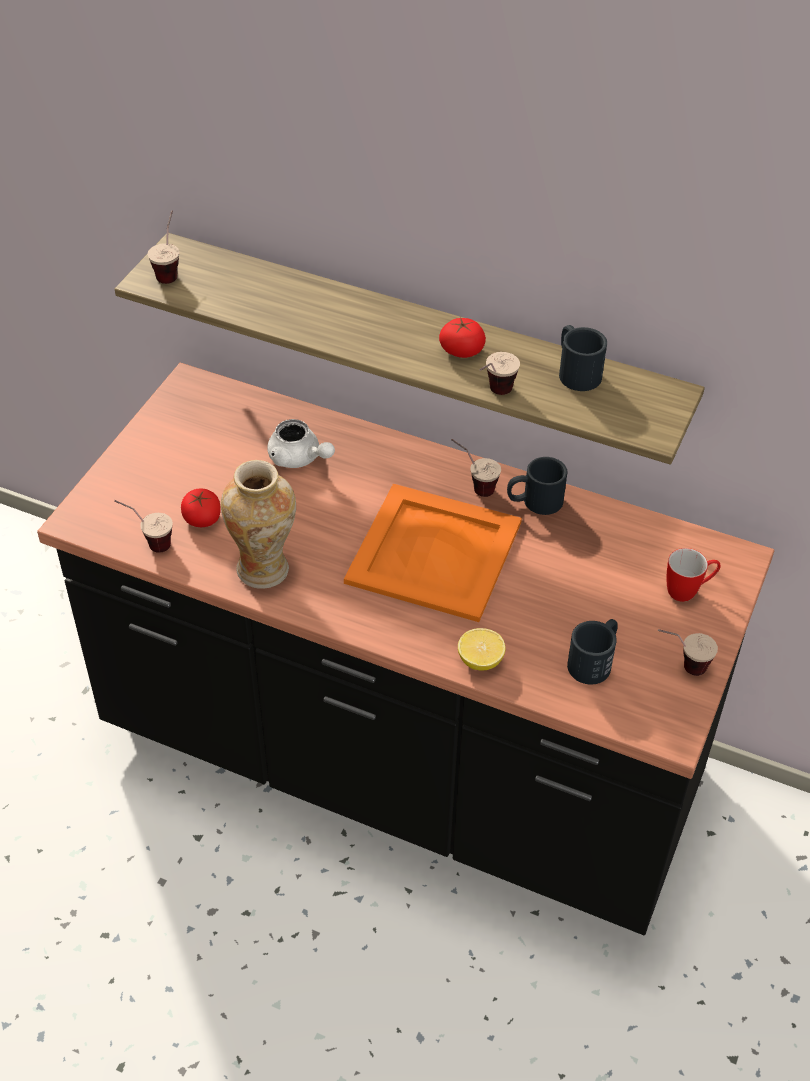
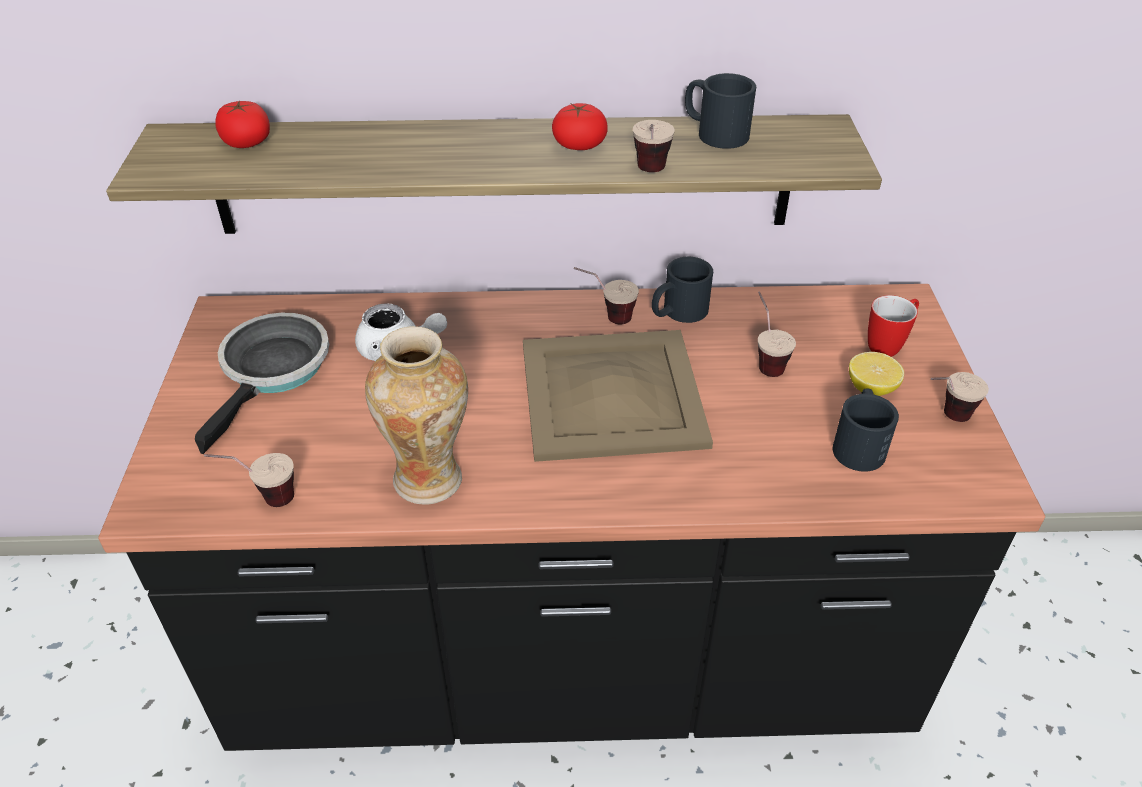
camera: 25 degrees left, 5 degrees down
(170, 270) = (172, 156): cup -> cup (765, 360)
(202, 446) = (274, 372): none -> frying pan
(202, 518) = (318, 448): tomato -> tomato (247, 142)
(435, 553) = (614, 395): orange tray -> beige tray
(480, 660) = (744, 488): lemon -> lemon (871, 388)

